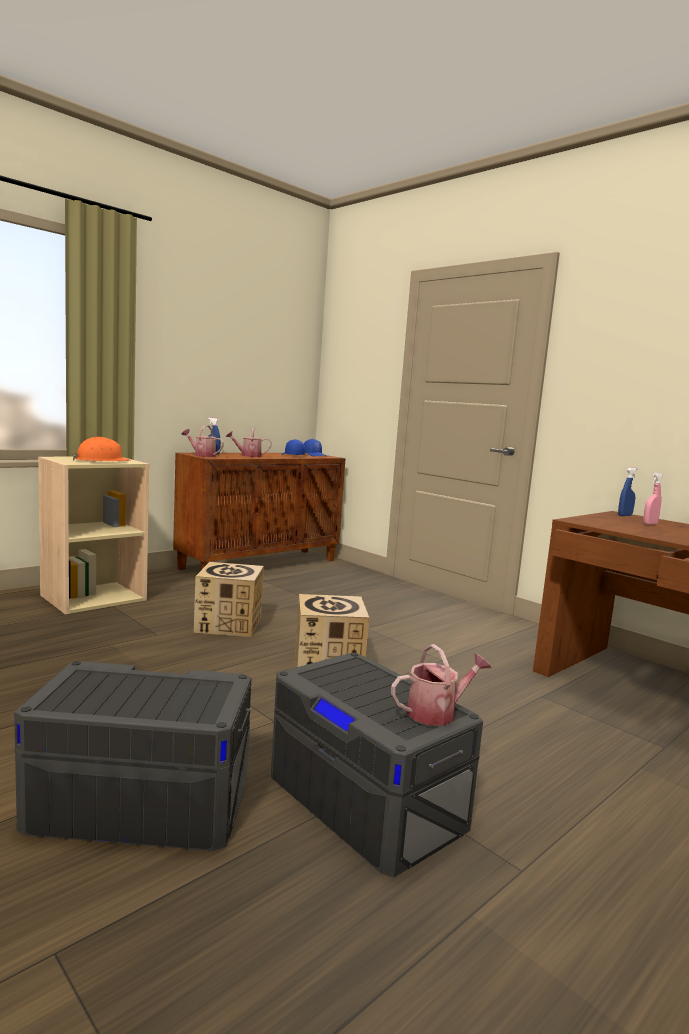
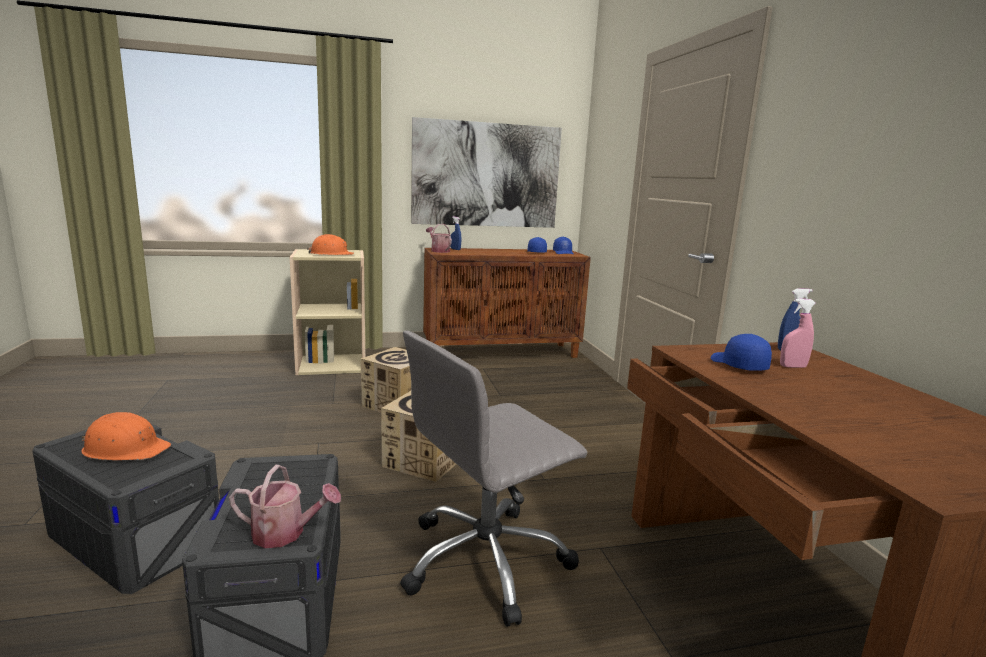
camera: 30 degrees right, 5 degrees up
(141, 689) = (125, 449): none -> orange hard hat
(235, 374) = (486, 175): none -> picture
(248, 455) = (486, 252): watering can -> none
(483, 726) = (485, 561): none -> grey office chair
(624, 526) = (737, 365): none -> blue cap

